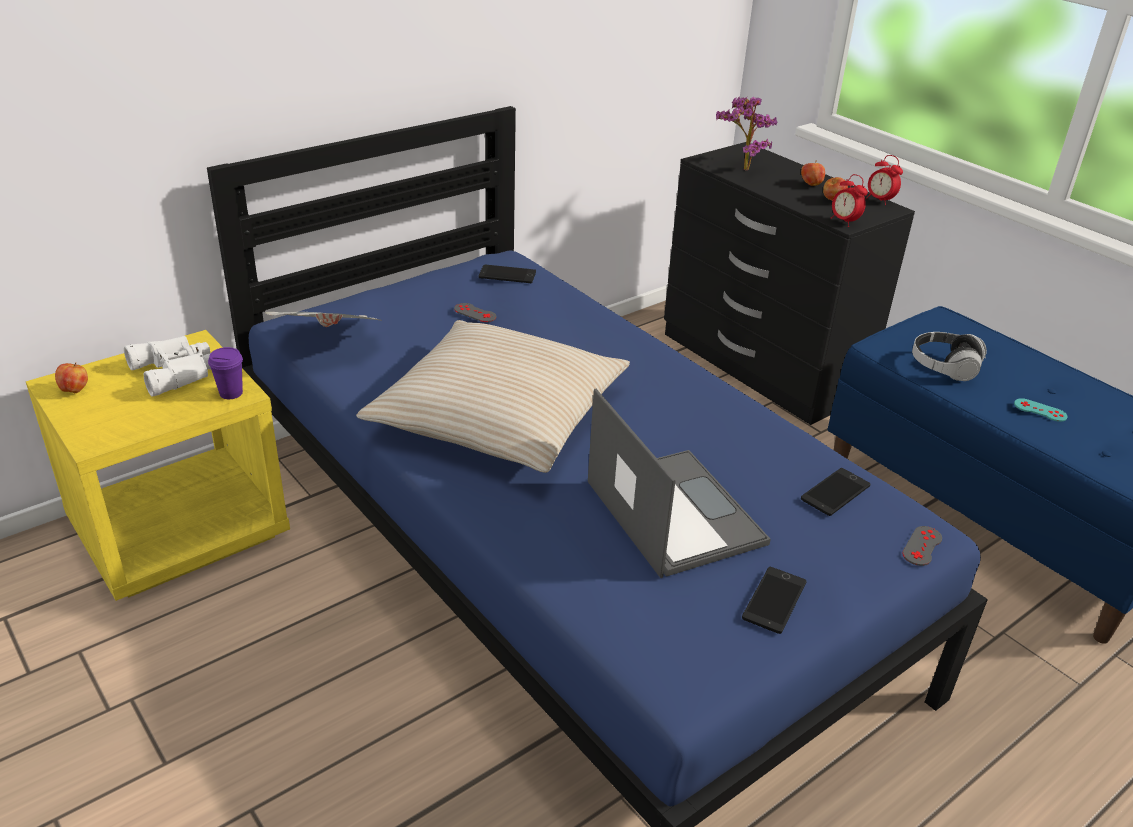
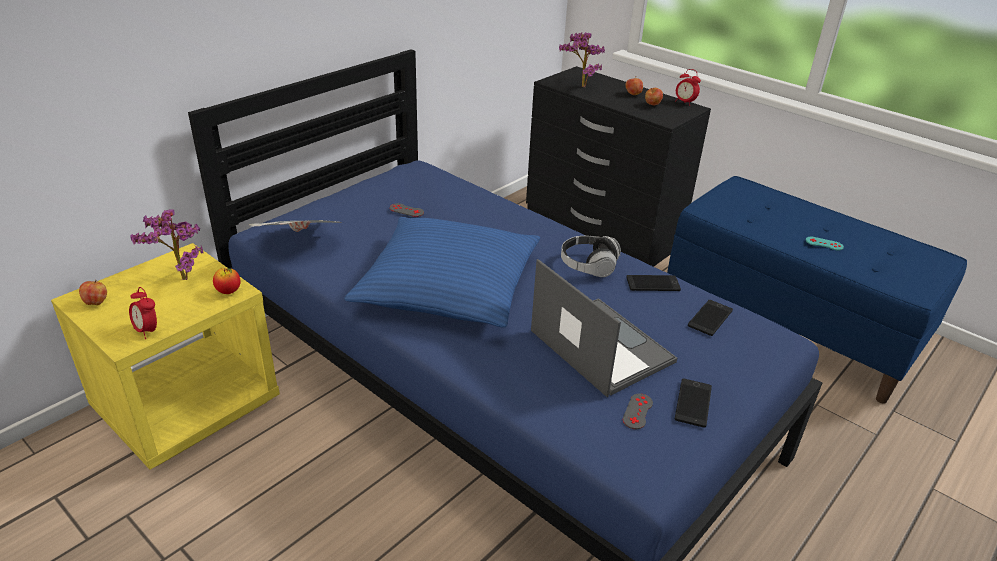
camera: 10 degrees left, 0 degrees up
(178, 371) = (179, 278): white binoculars -> potted plant
(231, 393) = (229, 292): purple cup -> apple
(498, 415) = (448, 287): beige pillow -> blue pillow
(507, 275) = (422, 179): phone -> phone (653, 284)
(844, 221) = (665, 119): alarm clock -> alarm clock (147, 331)
(922, 546) = (781, 350): grey game controller -> grey game controller (637, 411)
(944, 368) = (751, 220): headphones -> headphones (588, 266)

